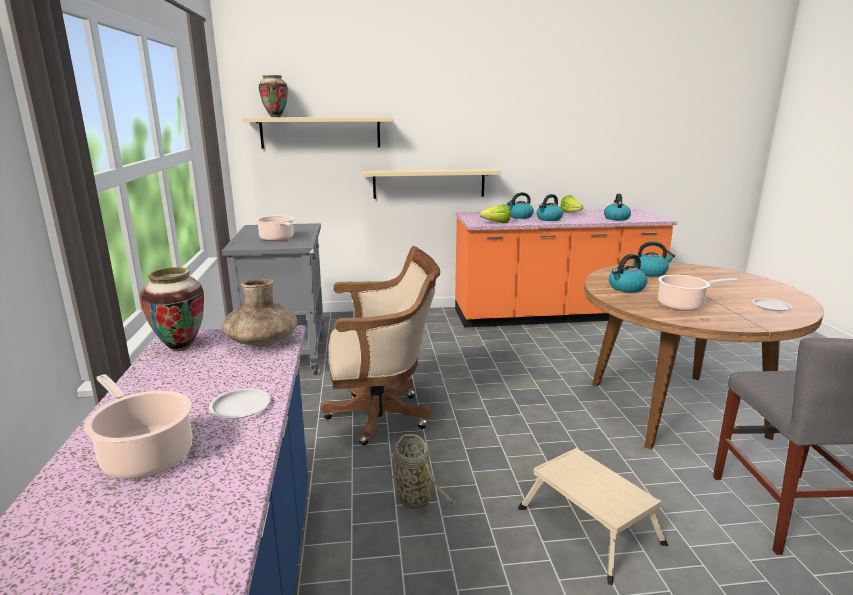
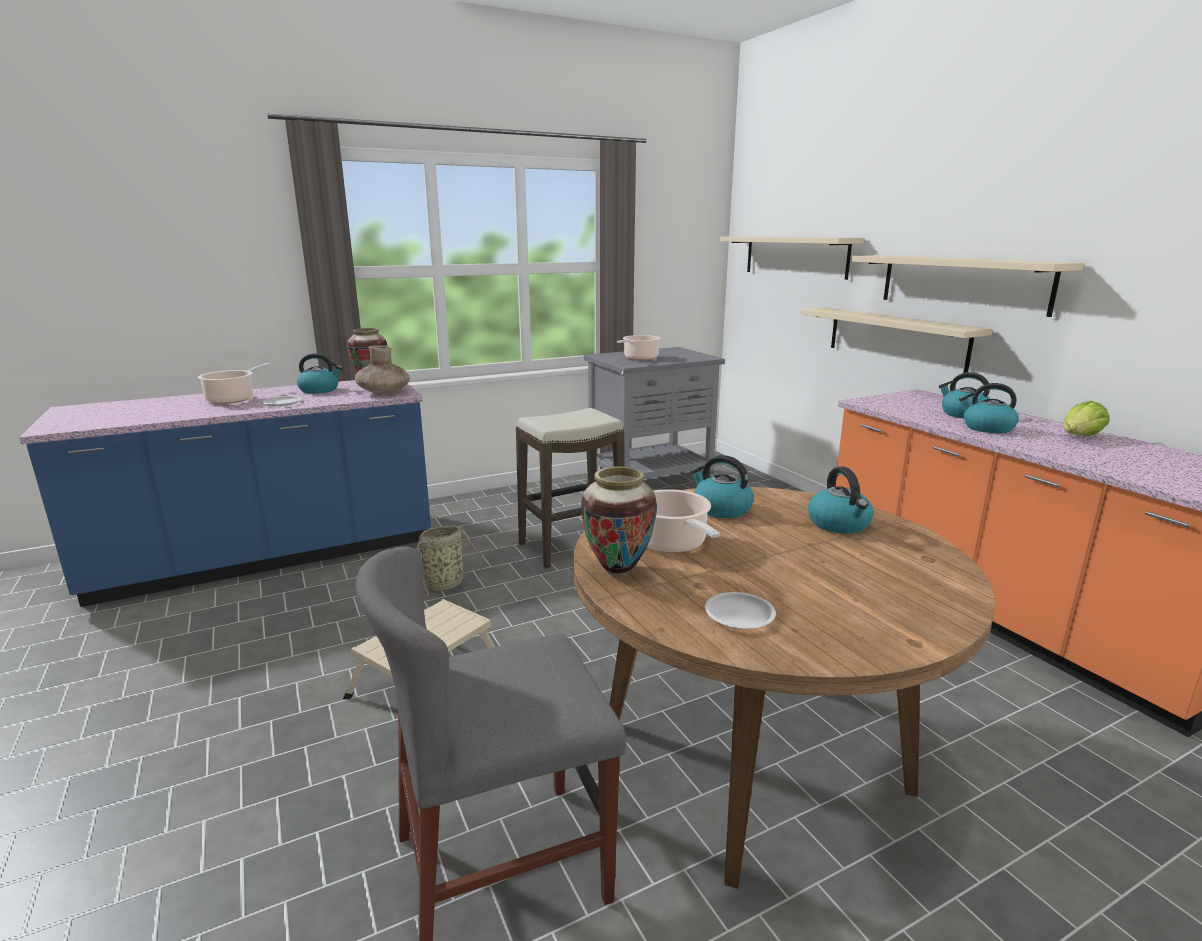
camera: 70 degrees right, 0 degrees up
(275, 117) = (751, 236): vase -> vase (618, 571)
(382, 416) = (571, 547): office chair -> stool
(471, 143) = (962, 283): none -> beige shelf
(497, 223) = (885, 408): lettuce -> none
(616, 218) = (1121, 465): kettle -> kettle (320, 390)

